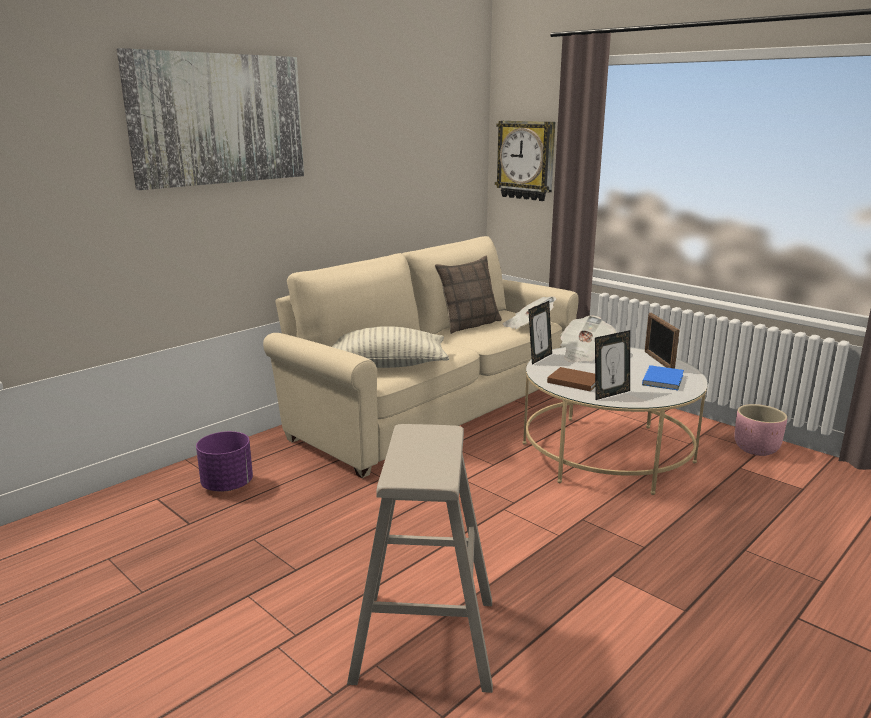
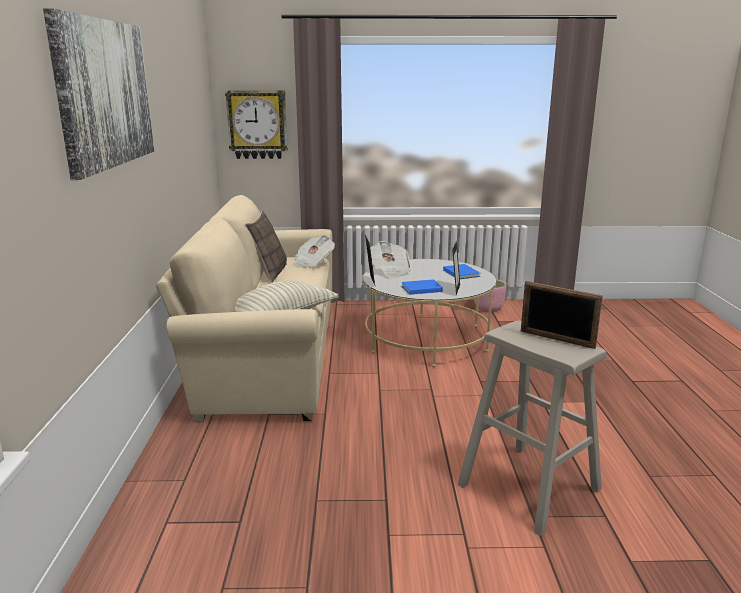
camera: 45 degrees left, 0 degrees up
(228, 485) = (213, 478): purple planter -> none
(573, 381) = (420, 288): brown book -> blue book
(658, 361) = (436, 263): picture frame -> picture frame (556, 339)

